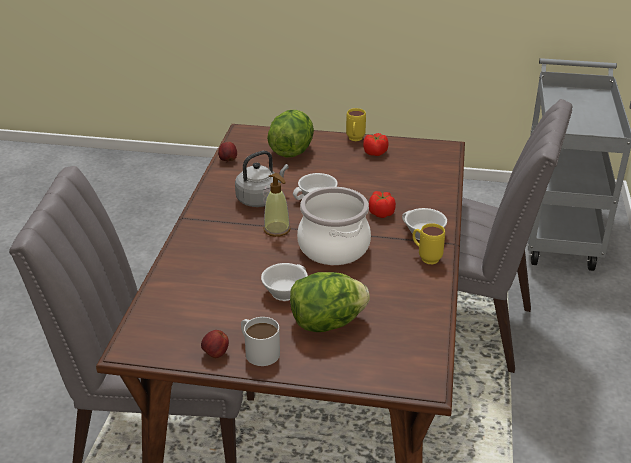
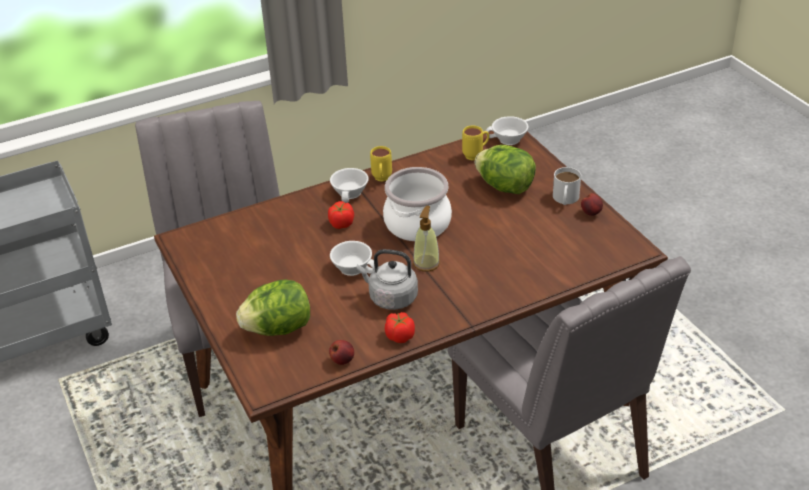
camera: 125 degrees left, 5 degrees up
(284, 291) = (496, 219): white cup -> white cup (508, 140)
(354, 140) = (215, 299): yellow mug -> yellow mug (476, 155)
(375, 153) = (232, 273): tomato -> tomato (399, 336)

